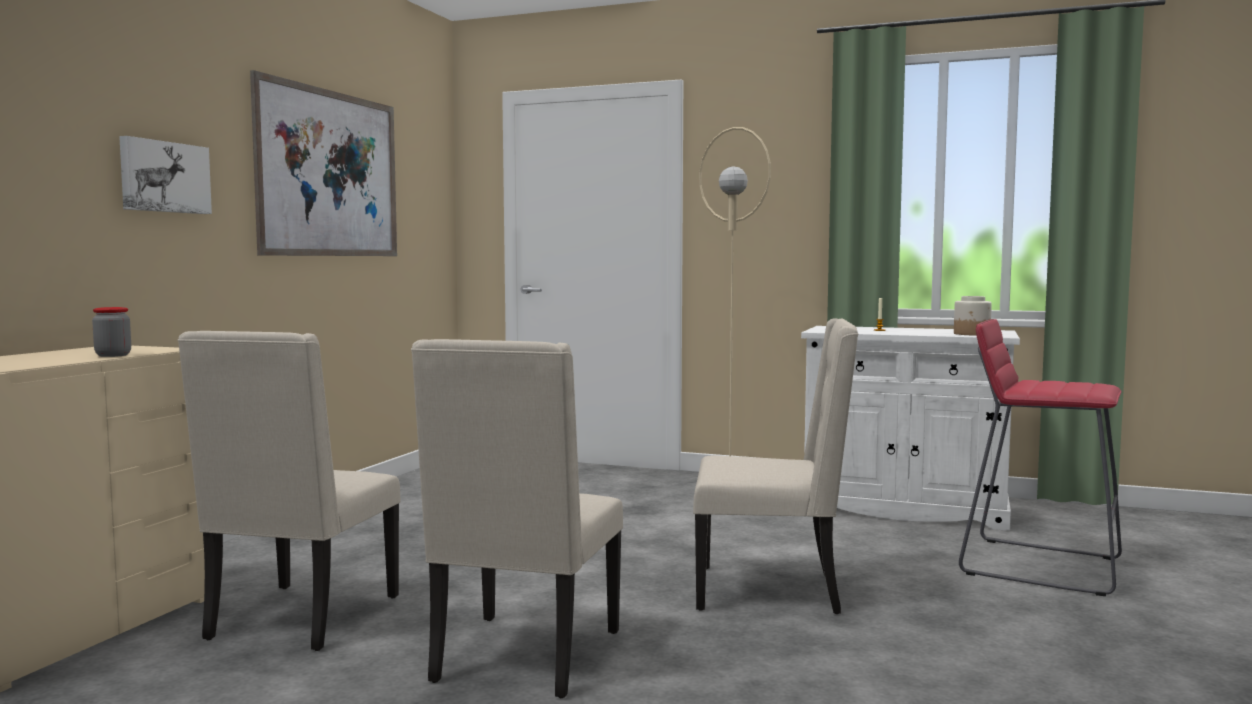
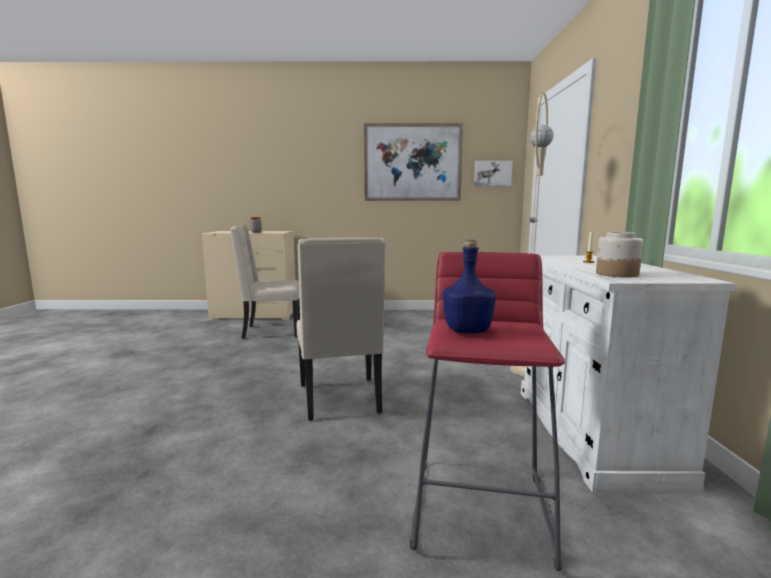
camera: 70 degrees right, 5 degrees up
(164, 177) = (319, 172): picture -> picture (492, 173)
(524, 657) = (238, 364): beige chair -> none
(1063, 388) = (468, 330): none -> blue bottle

